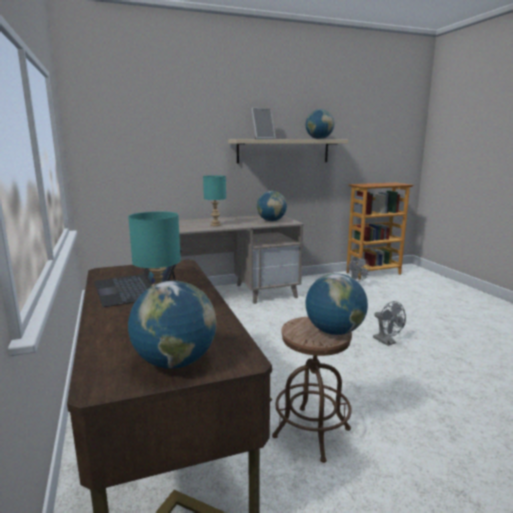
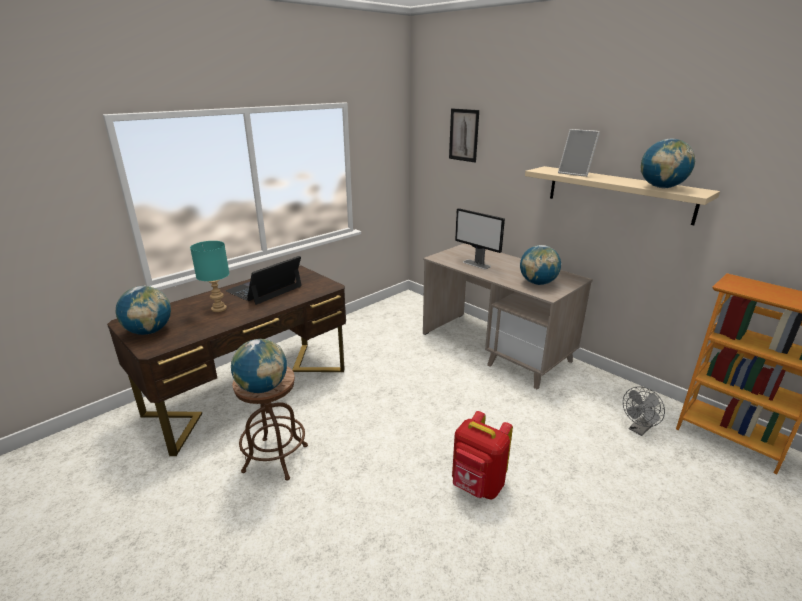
camera: 65 degrees right, 10 degrees up
(142, 120) = (463, 135): none -> picture
(216, 225) = (477, 264): turquoise table lamp -> monitor
(387, 342) = (477, 486): grey fan -> red backpack

